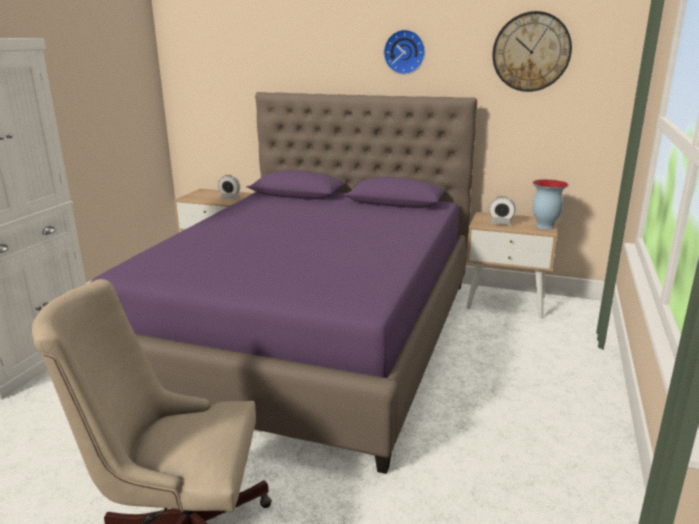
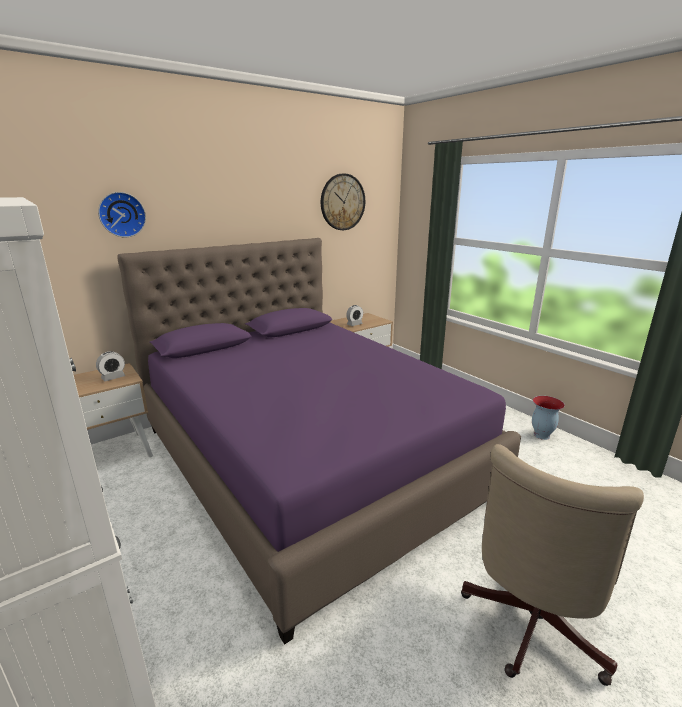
camera: 55 degrees left, 0 degrees up
(405, 52) = (259, 205): wall clock -> wall clock (122, 214)
(544, 226) = (375, 319): vase -> vase (541, 435)

